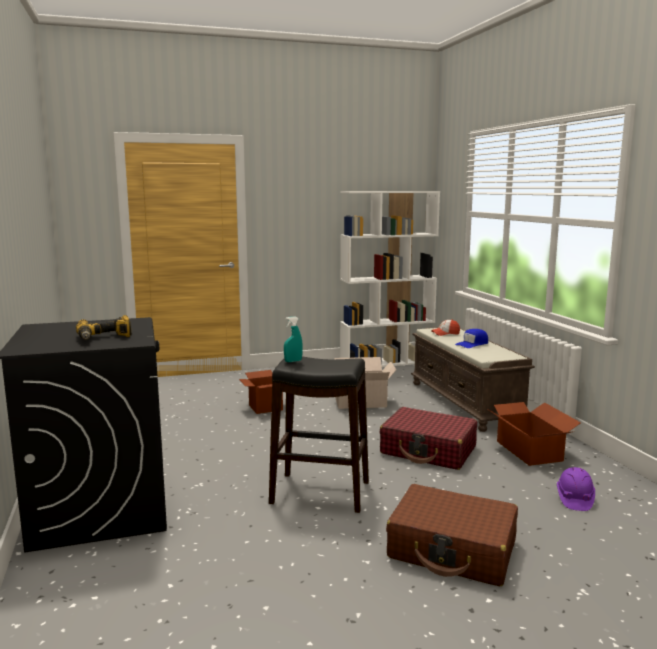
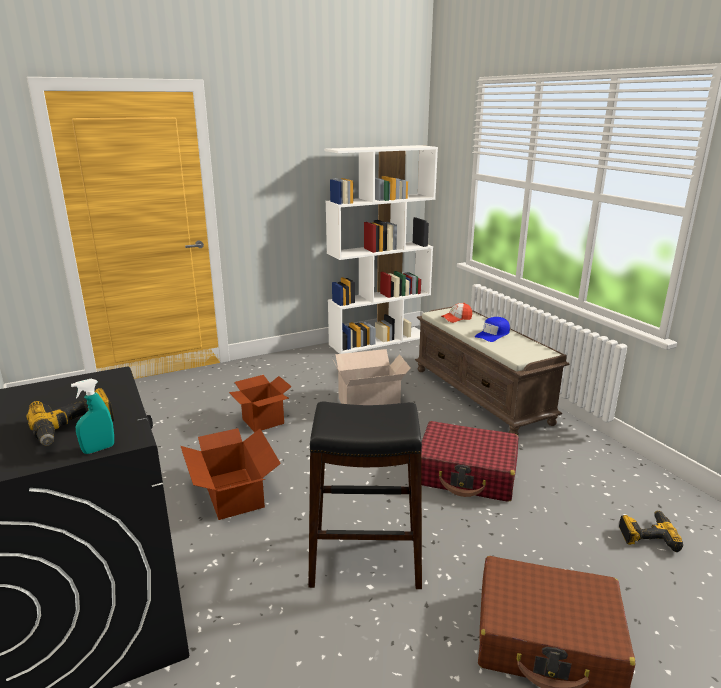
camera: 10 degrees left, 10 degrees up
(293, 361) = (332, 418): turquoise spray bottle -> turquoise spray bottle (98, 449)
(529, 450) = (572, 462): cardboard box -> cardboard box (233, 492)
(574, 499) = (646, 535): purple hard hat -> power drill

